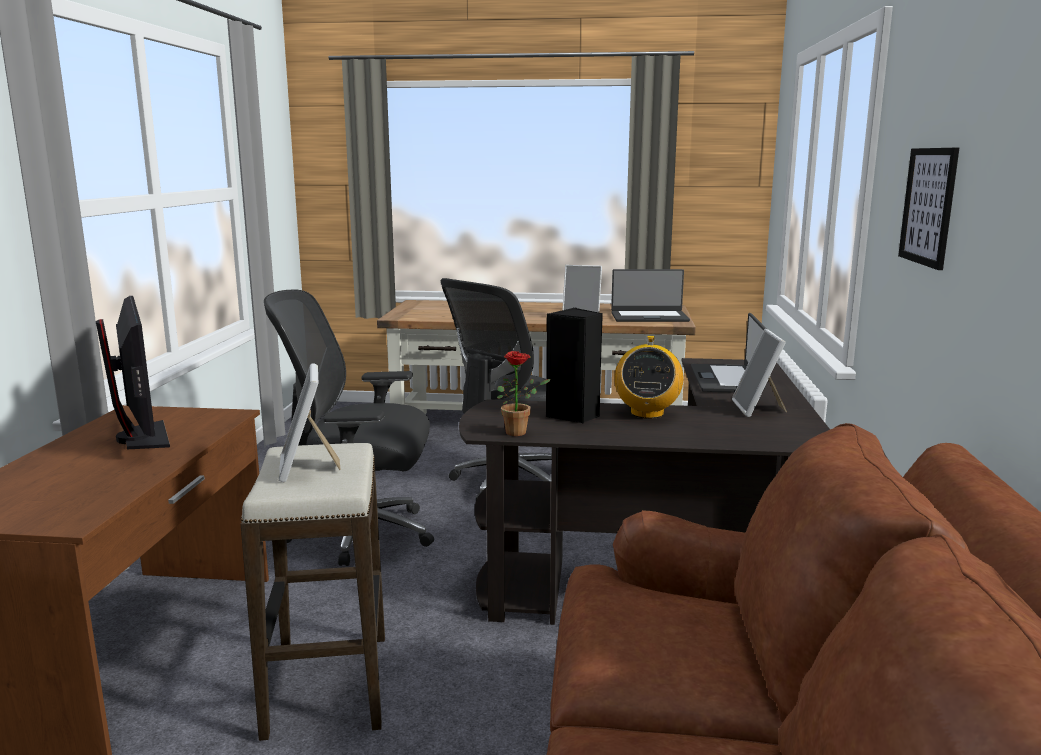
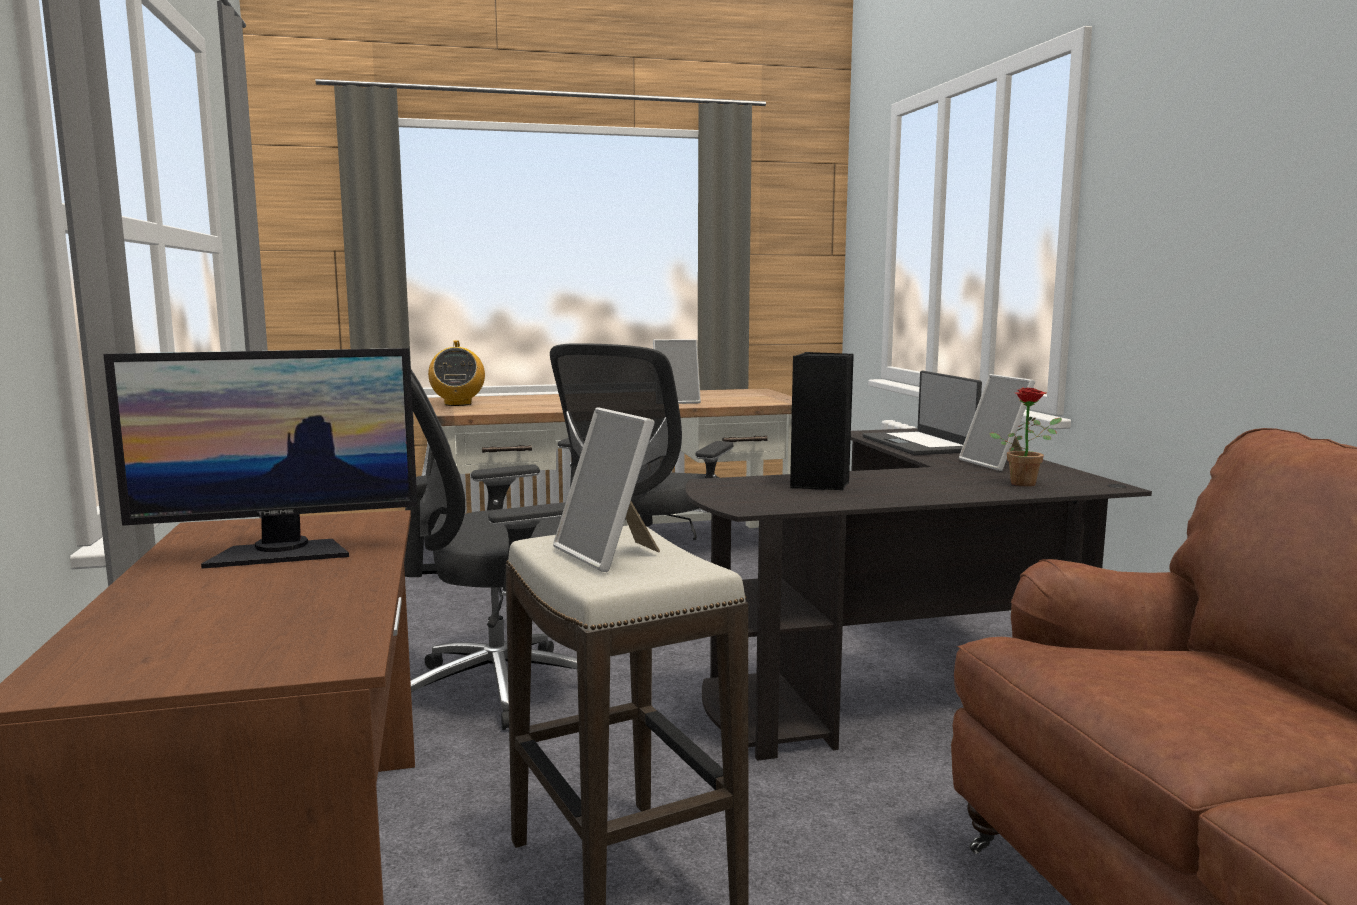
camera: 20 degrees left, 5 degrees down
(143, 437) = (280, 553): monitor -> monitor turned 120 degrees clockwise
(520, 432) = (788, 503): potted plant -> potted plant (1026, 483)
(646, 413) = (893, 476): radio -> radio (457, 404)
(649, 317) = (750, 398): laptop -> none
(928, 206) = (1214, 214): picture -> none

